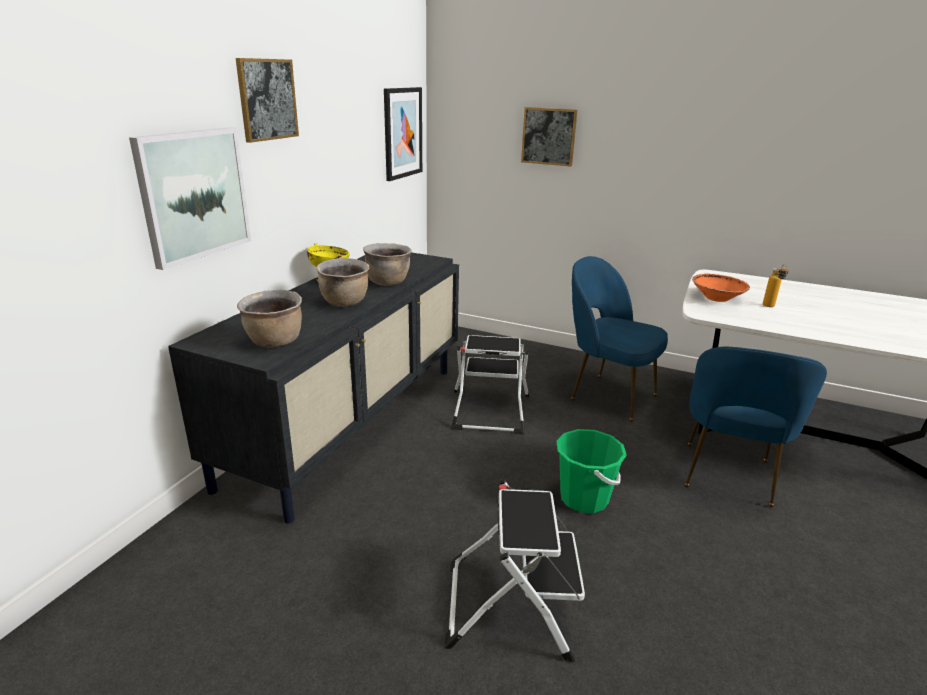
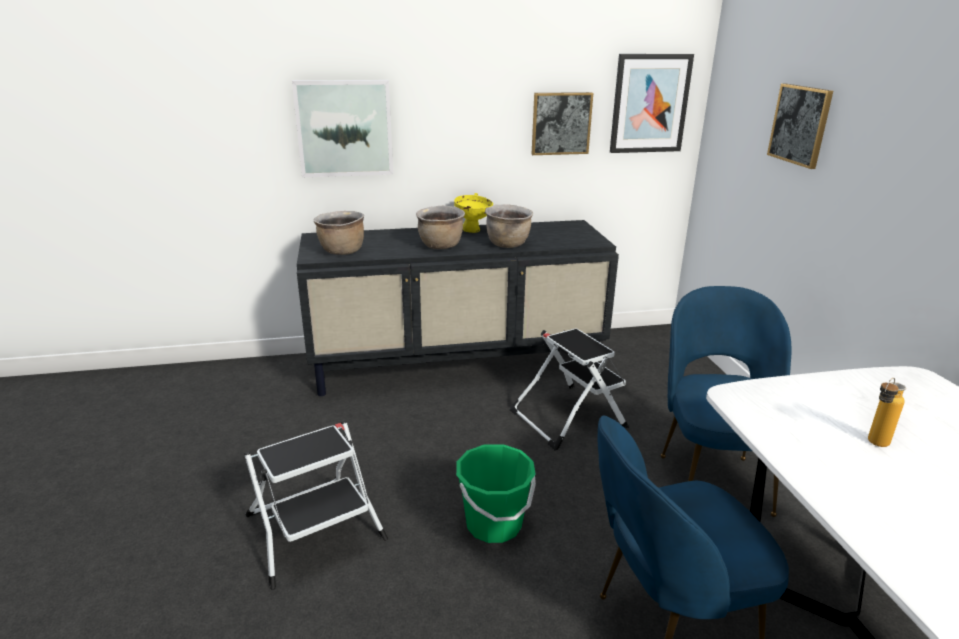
camera: 55 degrees right, 0 degrees up
(267, 99) = (436, 59): picture -> picture (561, 123)
(716, 298) = (820, 398): orange bowl -> none

